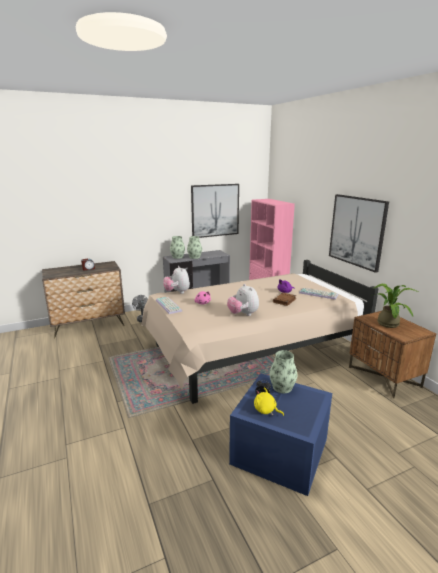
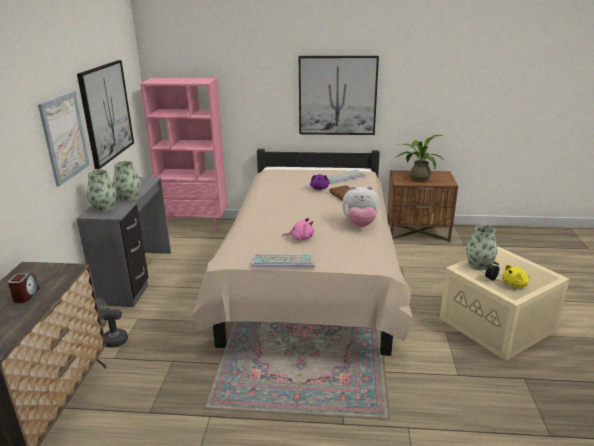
camera: 60 degrees left, 5 degrees up
(168, 215) = (64, 137): none -> picture
(177, 292) = (238, 246): plush toy -> none
(280, 452) = (498, 324): blue storage box -> beige storage box

